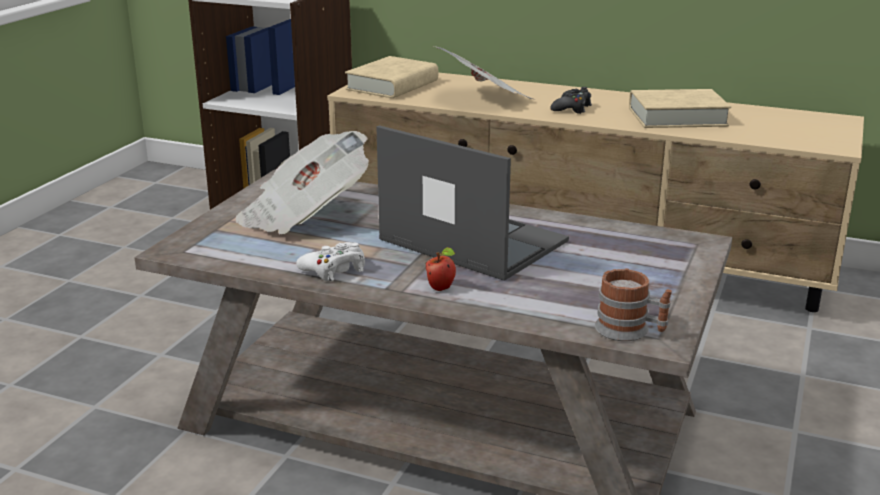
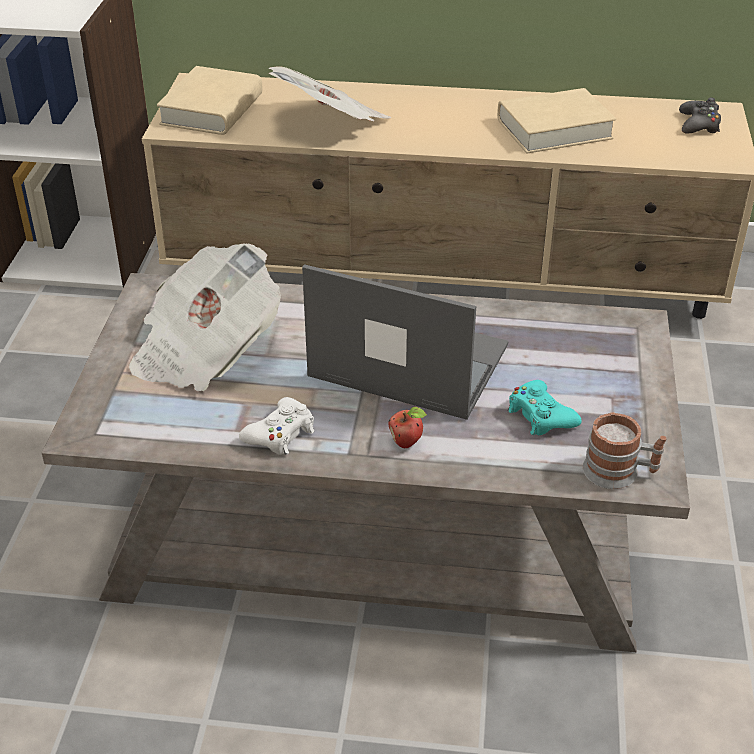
camera: 15 degrees left, 15 degrees up
(572, 108) = (435, 128): black game controller -> black game controller (698, 125)
(574, 286) = (540, 416): none -> turquoise game controller

